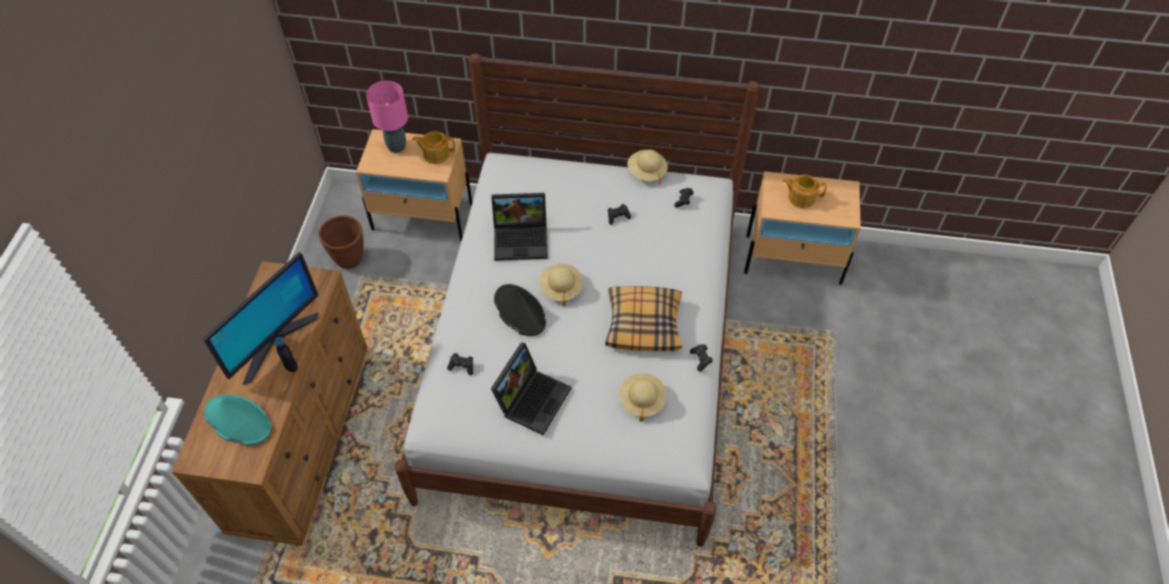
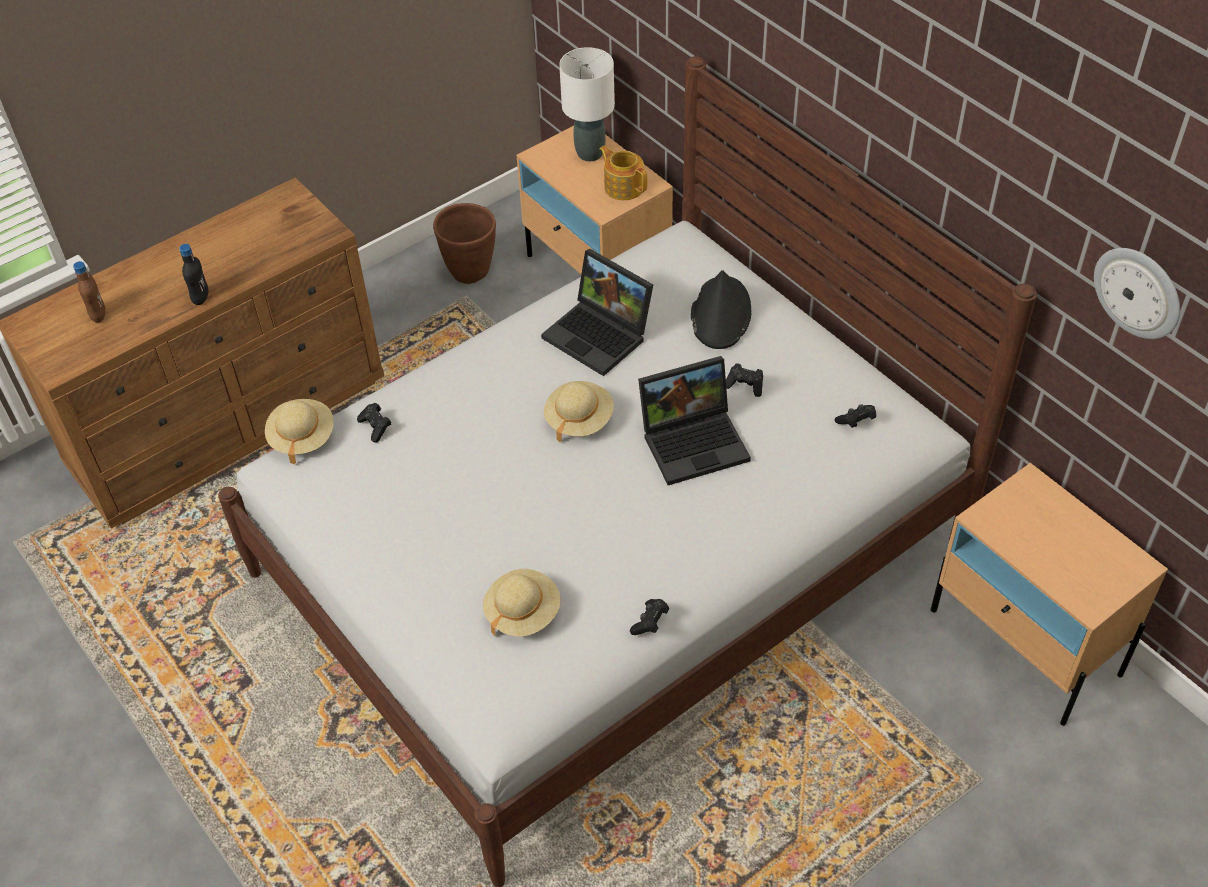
camera: 45 degrees right, 5 degrees down
(237, 420) = (98, 315): turquoise hat -> brown bottle
(274, 342) = (213, 263): monitor -> none
(396, 147) = (589, 153): pink table lamp -> white table lamp
(519, 310) = (503, 411): black hat -> black hat (720, 313)
(532, 398) = (406, 515): laptop -> laptop (695, 441)
(643, 324) = (628, 528): pillow -> none
(646, 172) = (849, 357): beige hat -> beige hat (302, 437)
(801, 197) = (1045, 531): teapot -> none
(819, 55) = (1138, 292): none -> wall clock

